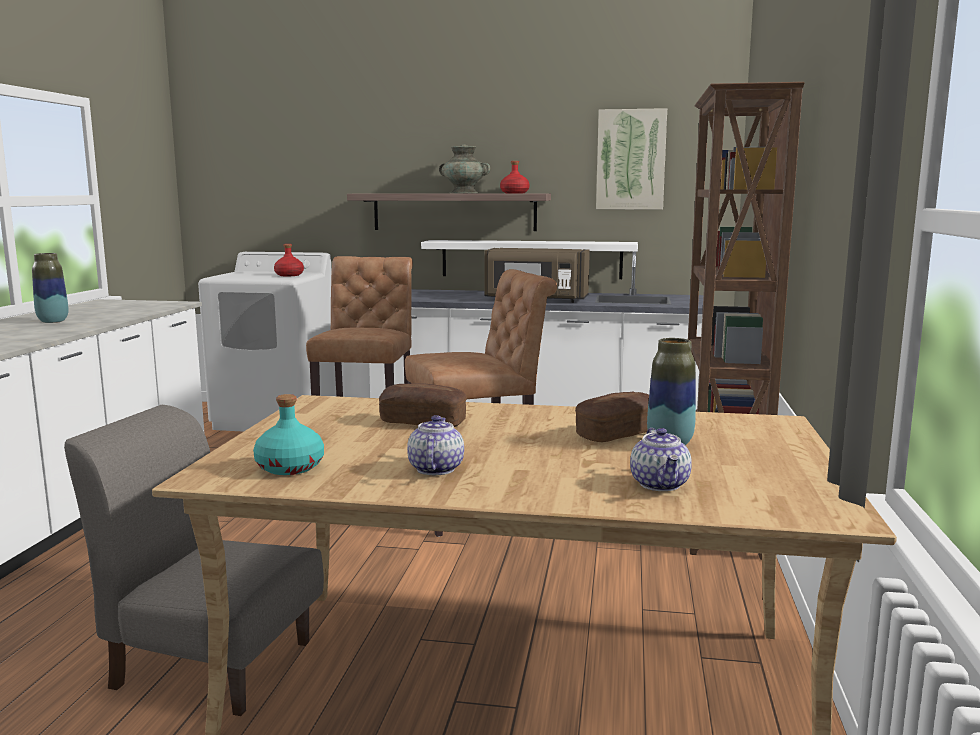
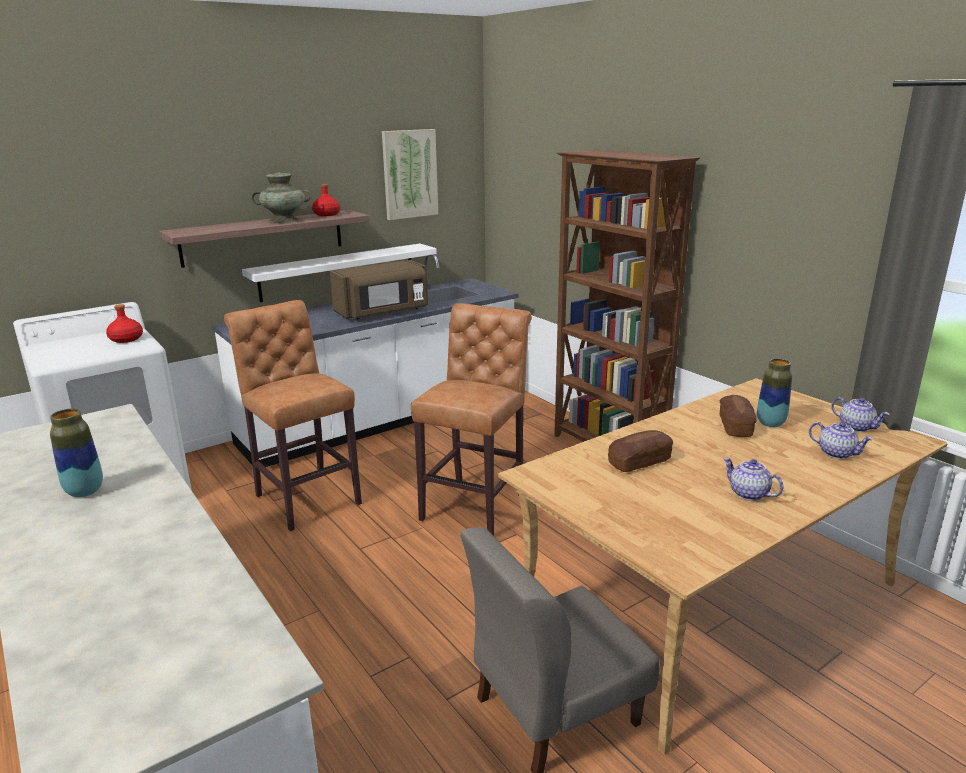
camera: 45 degrees left, 10 degrees up
(290, 467) = (694, 534): turquoise bottle -> none
(785, 480) = (856, 427): none -> teapot

